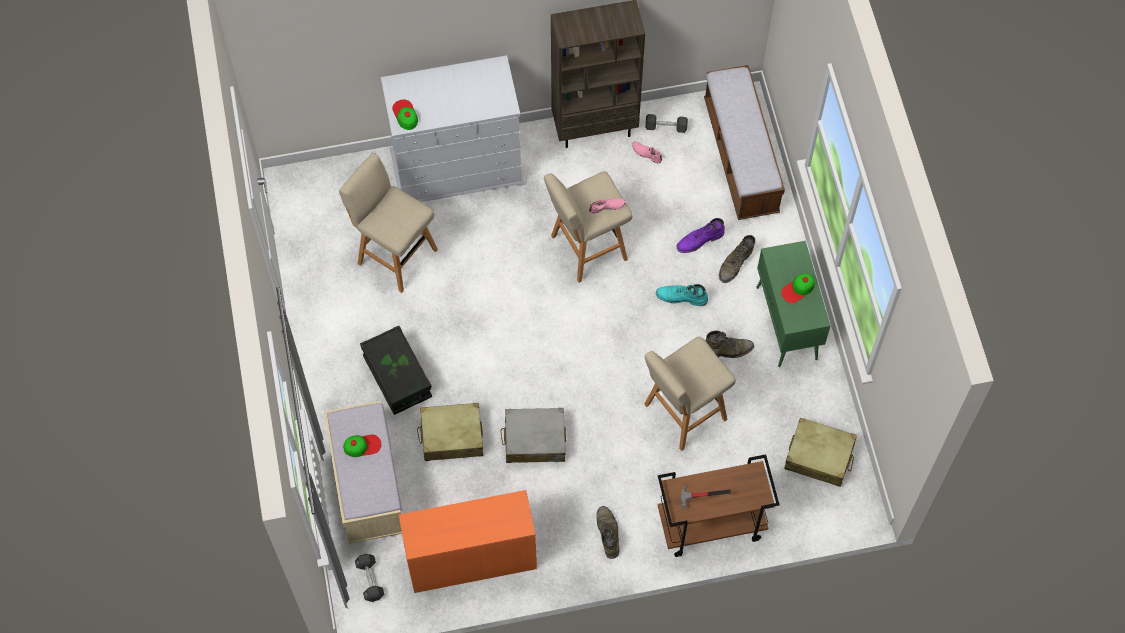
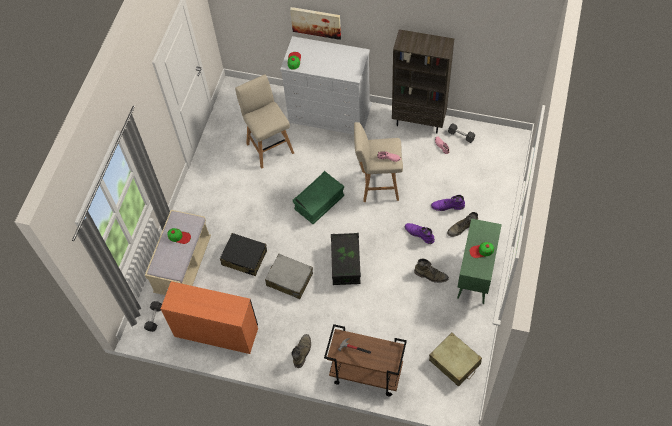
camera: 30 degrees right, 5 degrees down
(397, 377) = (233, 213): black storage box -> black storage box (346, 264)
(417, 45) = (316, 22): none -> picture
(451, 436) = (244, 258): beige suitcase -> black suitcase
(516, 310) = (319, 203): none -> green storage box
(681, 297) = (419, 234): turquoise boot -> purple boot
(683, 413) = (384, 301): beige stool -> none
(740, 157) = (497, 168): bench -> none

